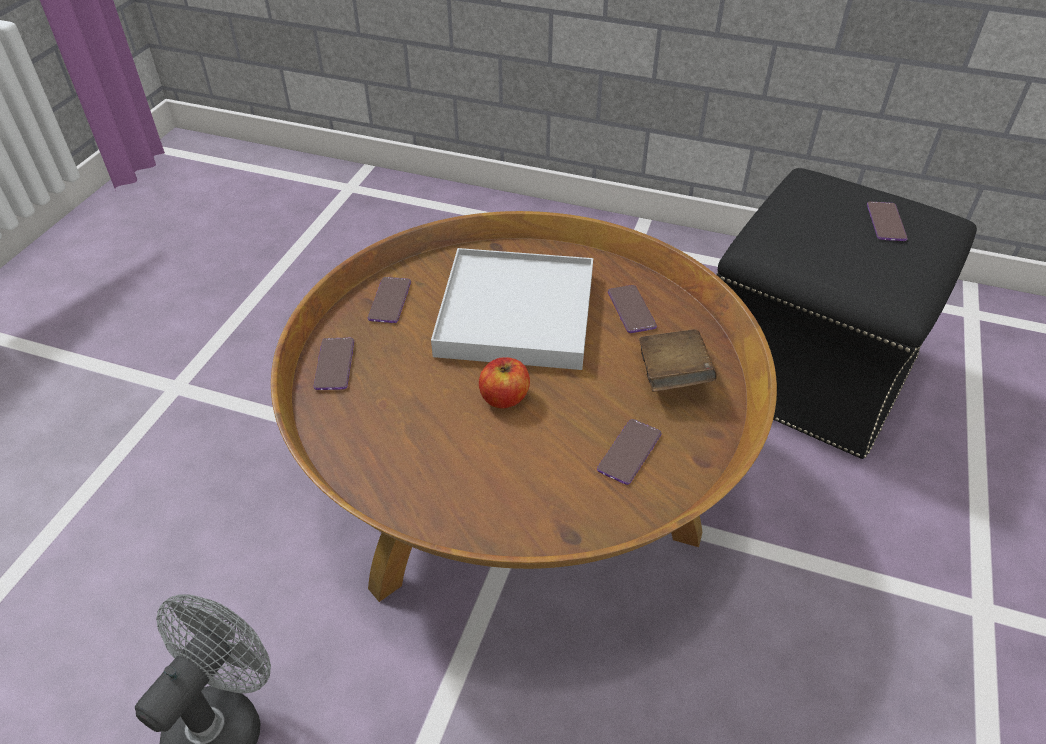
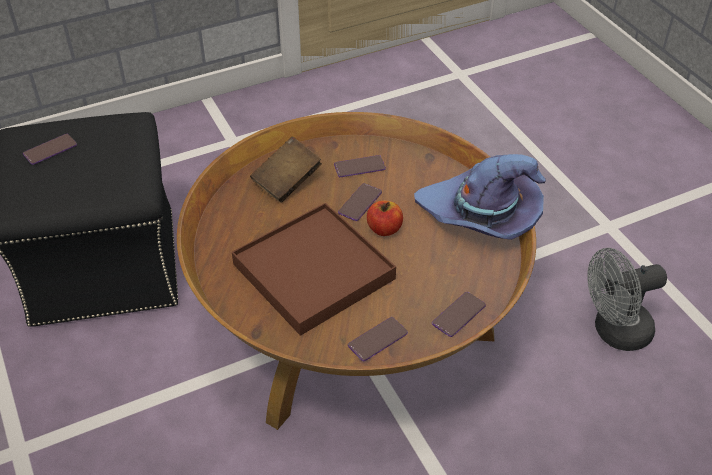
camera: 135 degrees left, 0 degrees up
(414, 494) = (481, 215): none -> purple hat
(515, 313) = (313, 272): white tray -> brown tray
(631, 310) = (248, 227): phone -> phone (360, 203)

